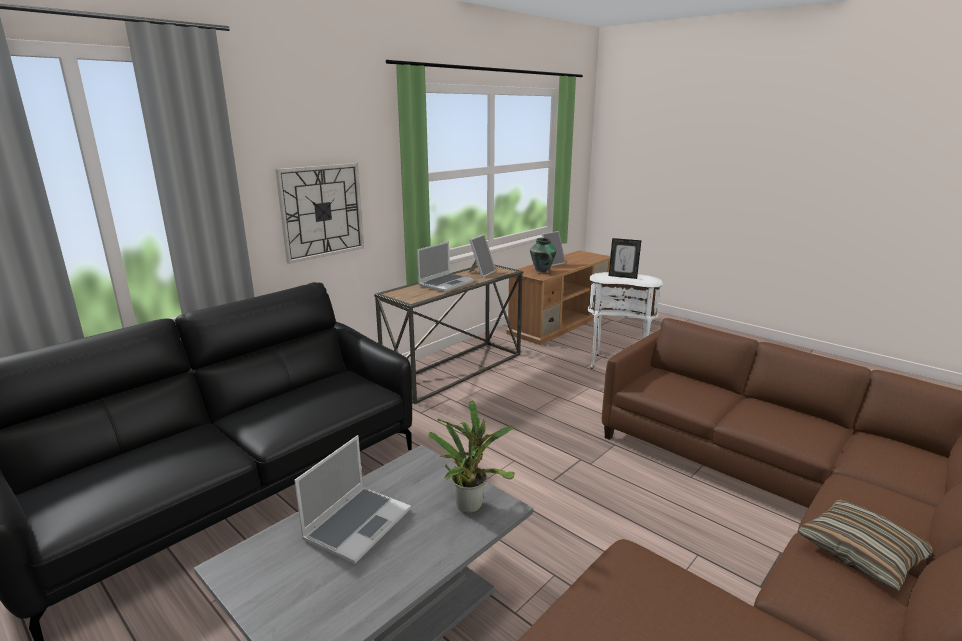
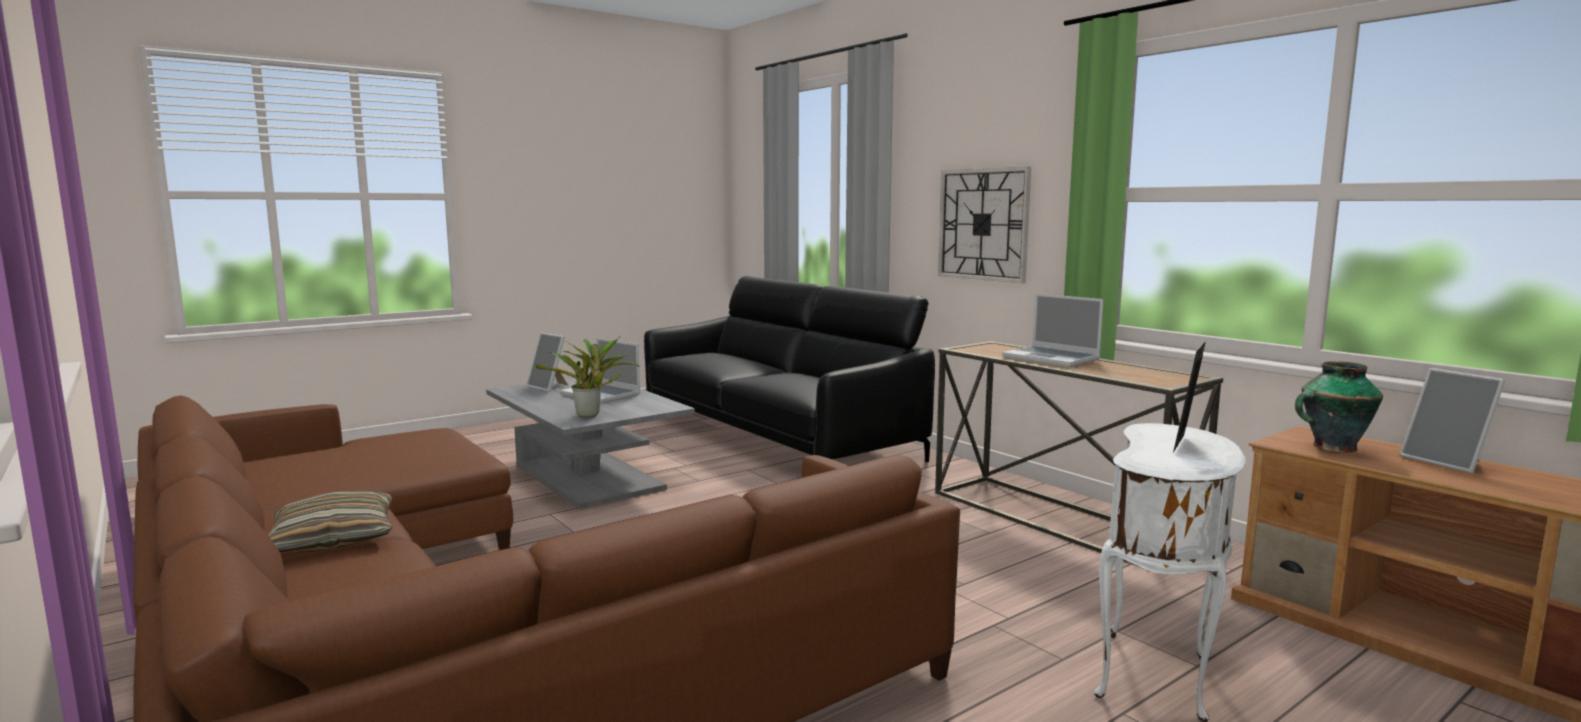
camera: 100 degrees right, 10 degrees down
(481, 273) = (1134, 373): picture frame -> picture frame (549, 387)

